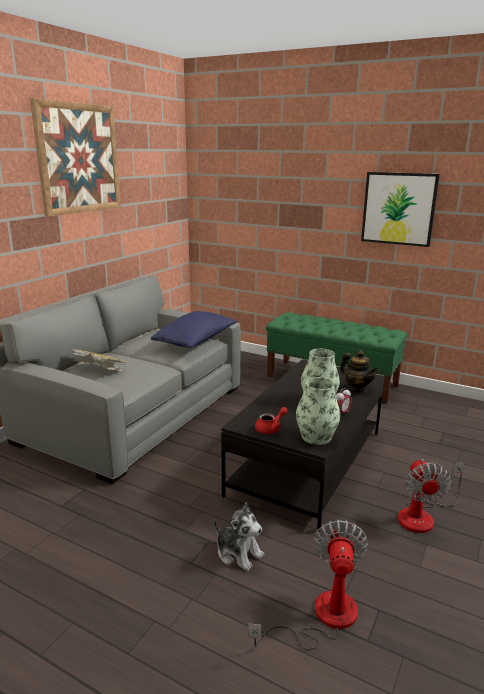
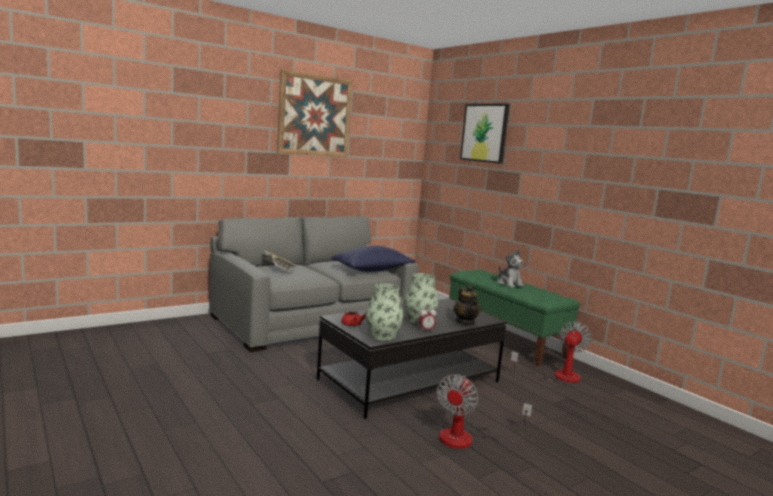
camera: 25 degrees right, 10 degrees down
(238, 553) = (290, 410): plush toy -> plush toy (509, 284)
(322, 617) = (305, 459): fan -> fan (557, 376)
(399, 208) = (579, 178): picture -> picture (484, 133)

